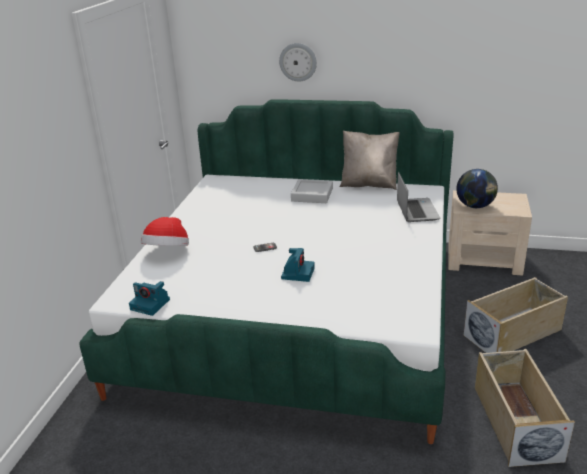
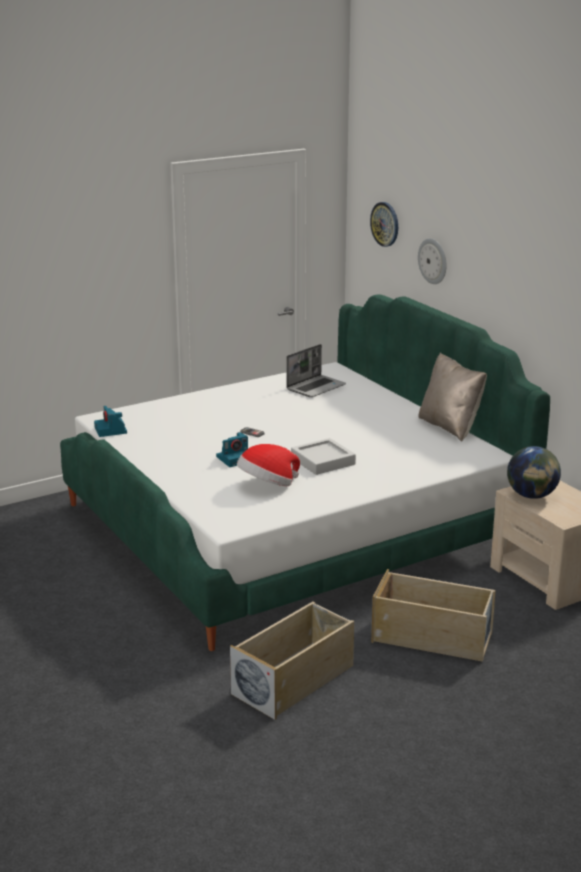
camera: 45 degrees right, 5 degrees down
(168, 252) = (186, 405): hat -> hat (267, 485)
(230, 44) = (385, 224): none -> wall clock
(312, 195) = (380, 413): grey tray -> grey tray (323, 461)
(416, 211) = (434, 464): laptop -> laptop (316, 387)

